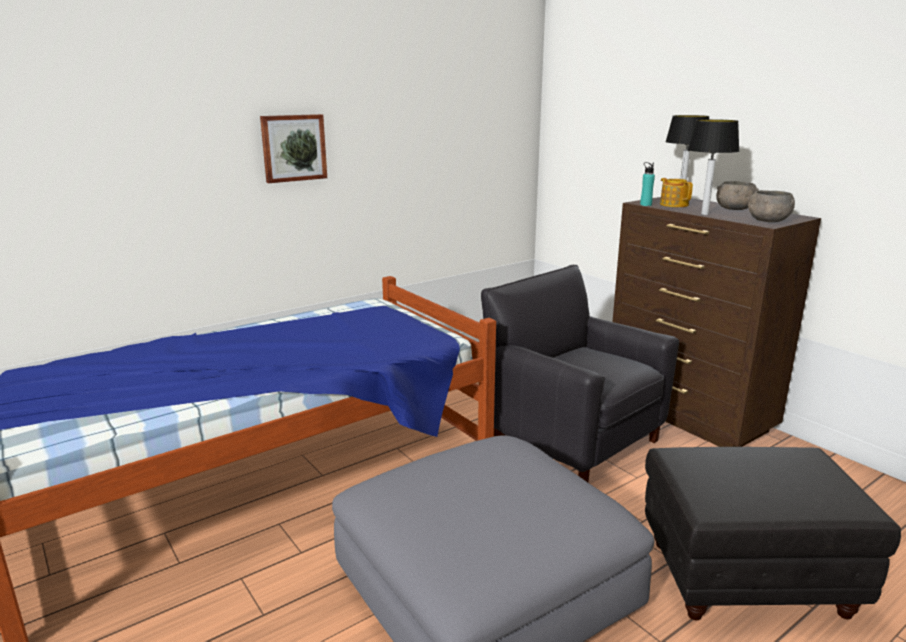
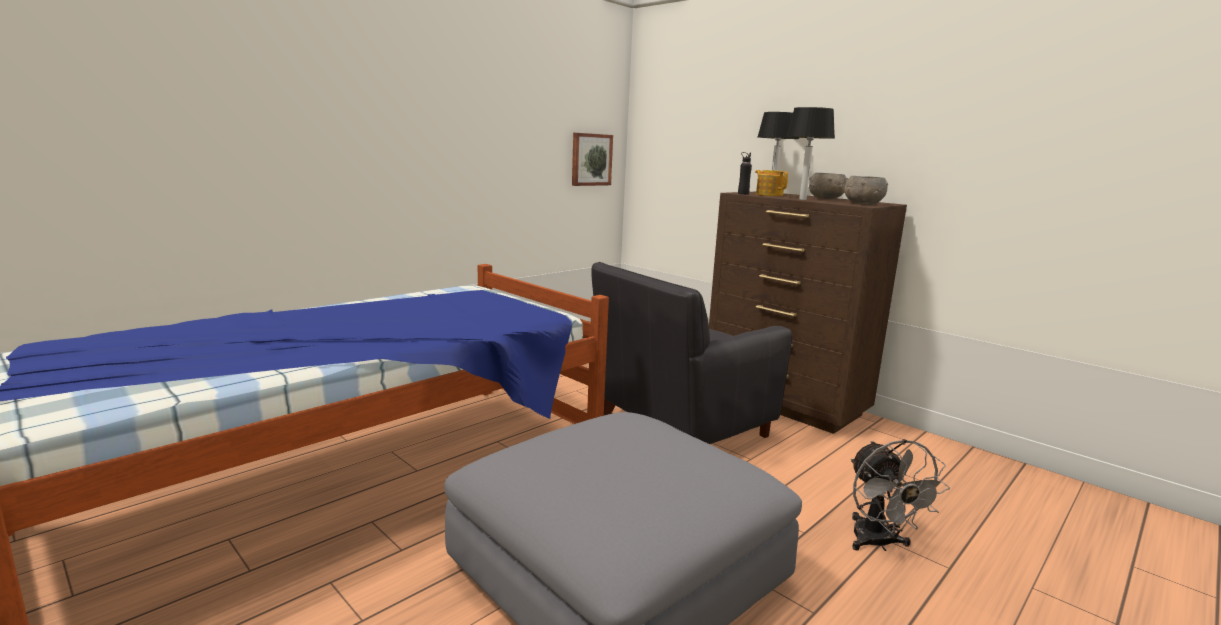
camera: 10 degrees left, 5 degrees down
(293, 148) = (384, 124): picture -> picture (591, 159)
(572, 439) = (678, 427): black armchair -> black armchair turned 75 degrees counterclockwise
(645, 205) = (743, 194): turquoise bottle -> black bottle
(745, 576) = (878, 544): black ottoman -> grey fan

